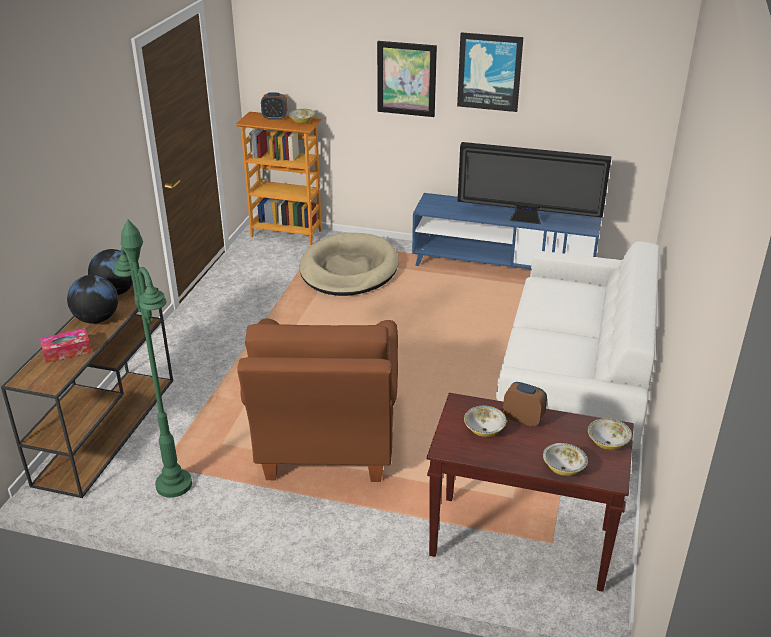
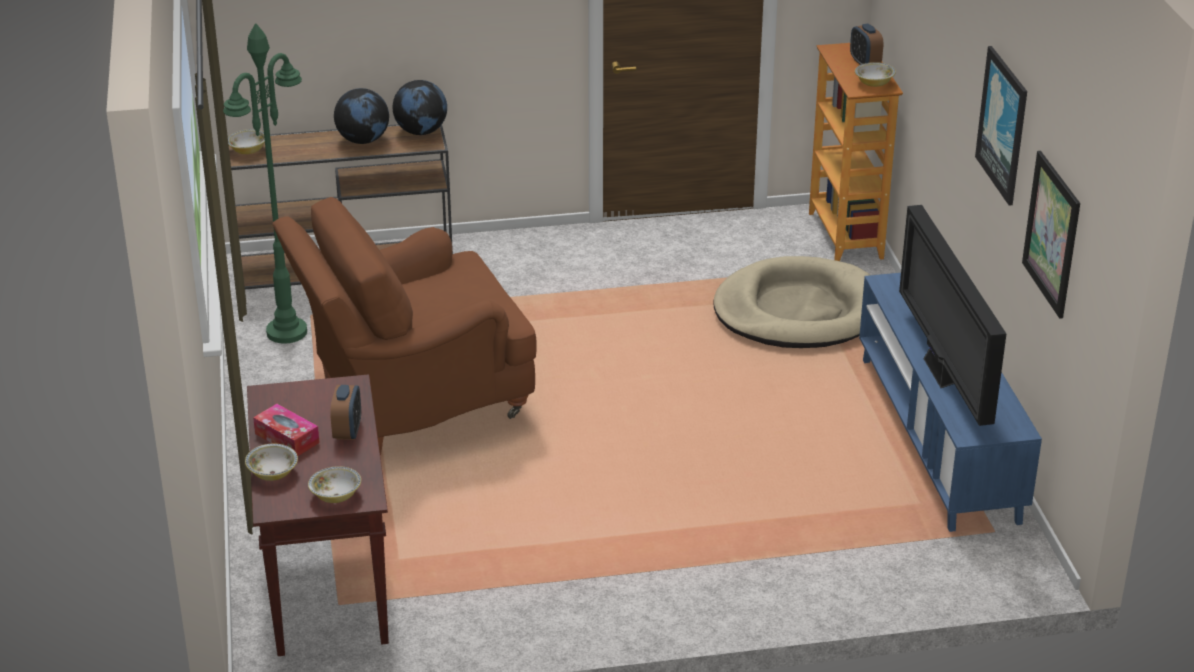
camera: 65 degrees right, 0 degrees up
(67, 351) = (297, 146): tissue box -> tissue box (287, 438)
(406, 79) = (955, 84): picture -> picture (1052, 234)
(484, 430) = (311, 410): bowl -> bowl (248, 150)
(573, 384) = (671, 564): white sofa -> none

